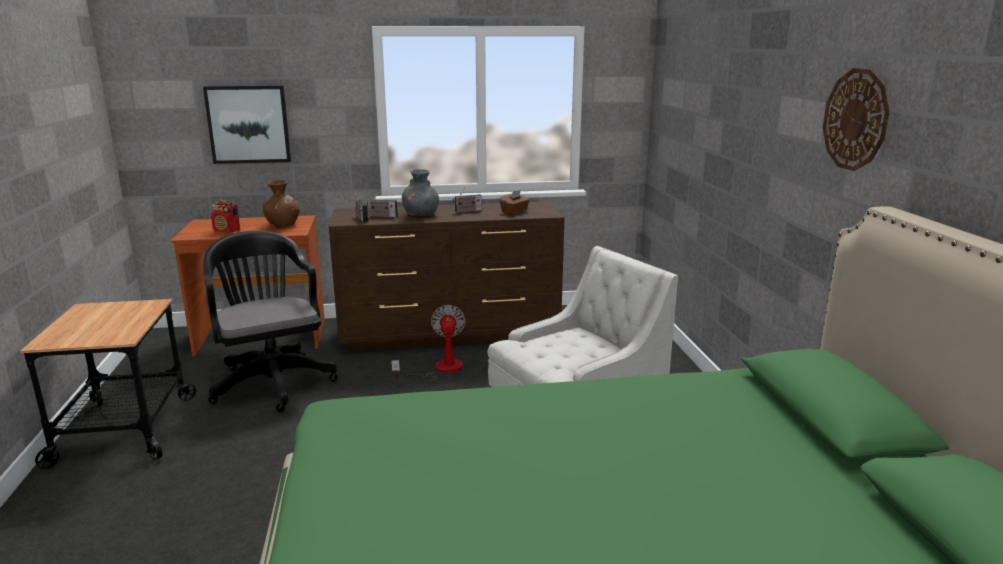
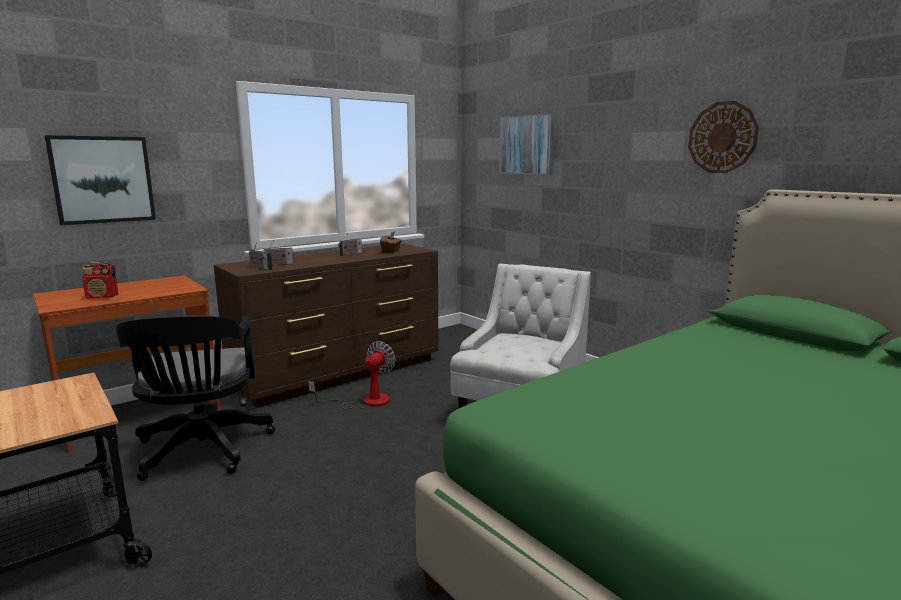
camera: 30 degrees left, 5 degrees down
(272, 381) = (202, 451): black office chair -> black office chair turned 135 degrees counterclockwise
(283, 225) = (163, 285): brown vase -> none
(421, 214) = (313, 260): grey vase -> none
(440, 369) = (365, 401): fan -> fan turned 60 degrees clockwise
(697, 94) = (527, 145): none -> picture

